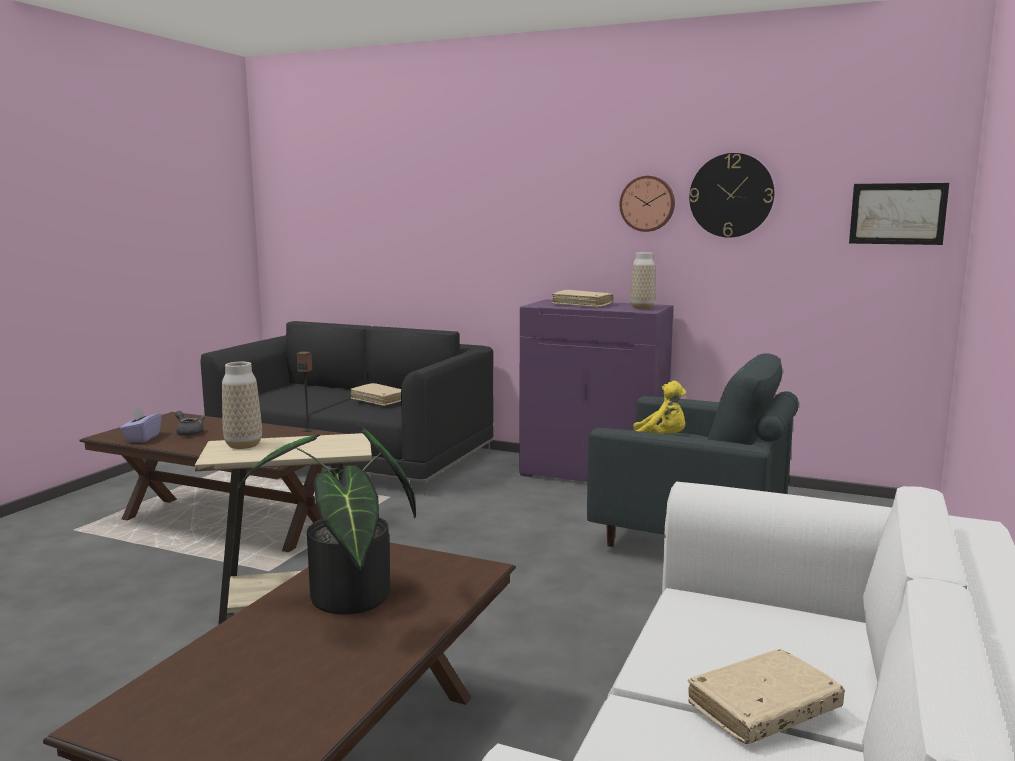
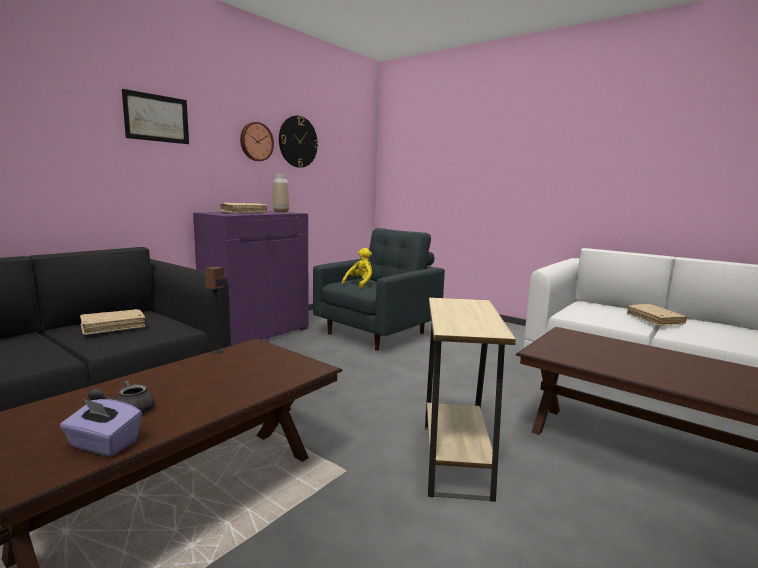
camera: 75 degrees left, 0 degrees up
(243, 445) = (457, 324): vase -> none
(345, 602) = (624, 360): potted plant -> none
(897, 213) = (358, 159): picture -> picture (157, 118)

